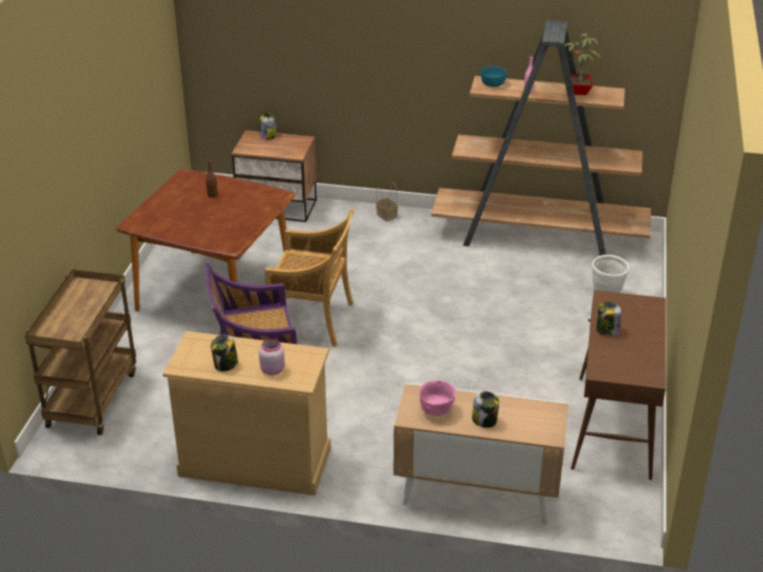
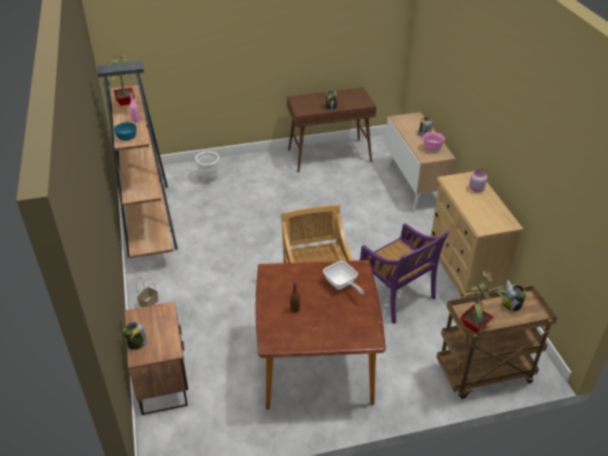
camera: 115 degrees left, 5 degrees up
(81, 288) = (475, 326): none -> potted plant
(216, 228) = (342, 285): none -> frying pan
(225, 365) = (490, 207): jar -> jar (512, 305)

